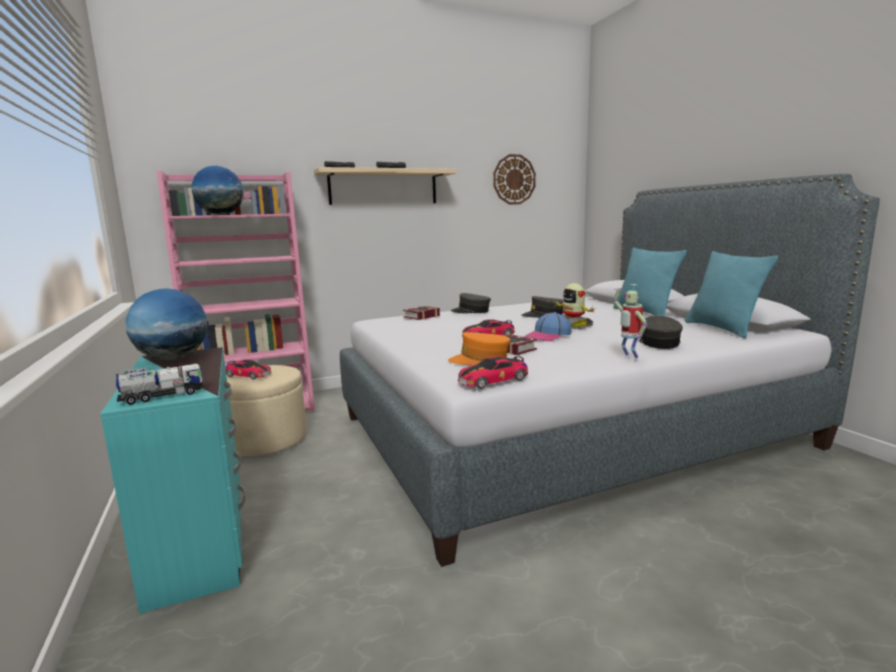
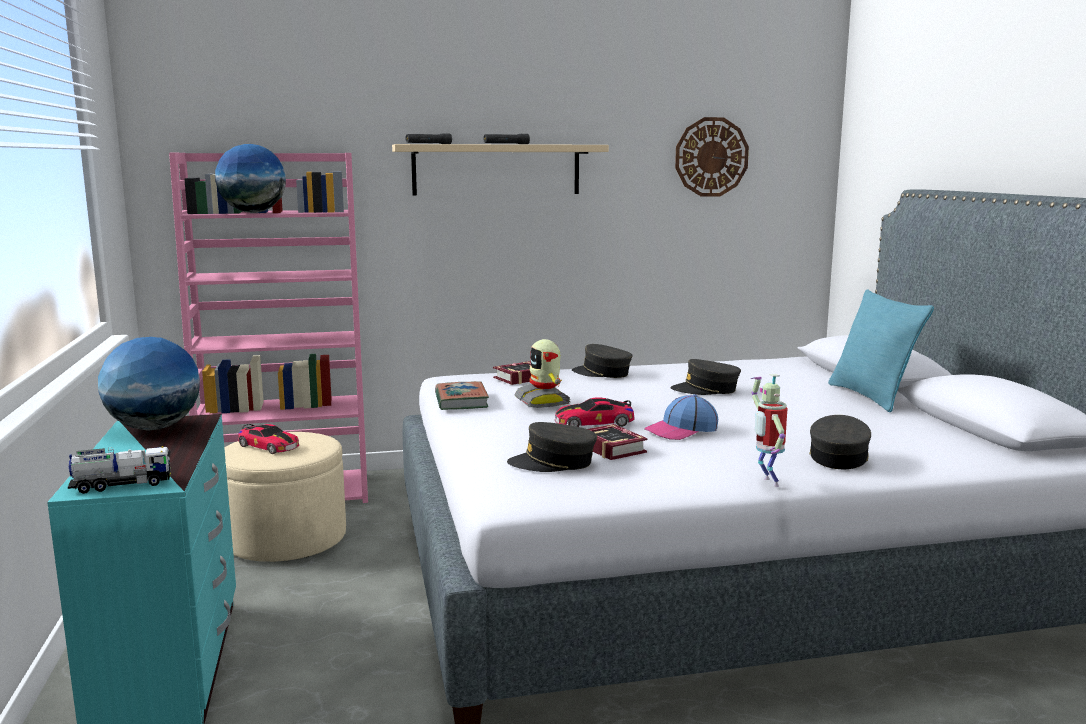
camera: 10 degrees right, 0 degrees up
(389, 331) = (461, 401): none -> book
(480, 359) = (553, 463): orange cap -> grey cap
(493, 380) = (547, 498): toy car -> none
(572, 325) = (733, 414): toy robot -> toy robot (543, 401)
(722, 329) = (966, 440): turquoise pillow -> none

